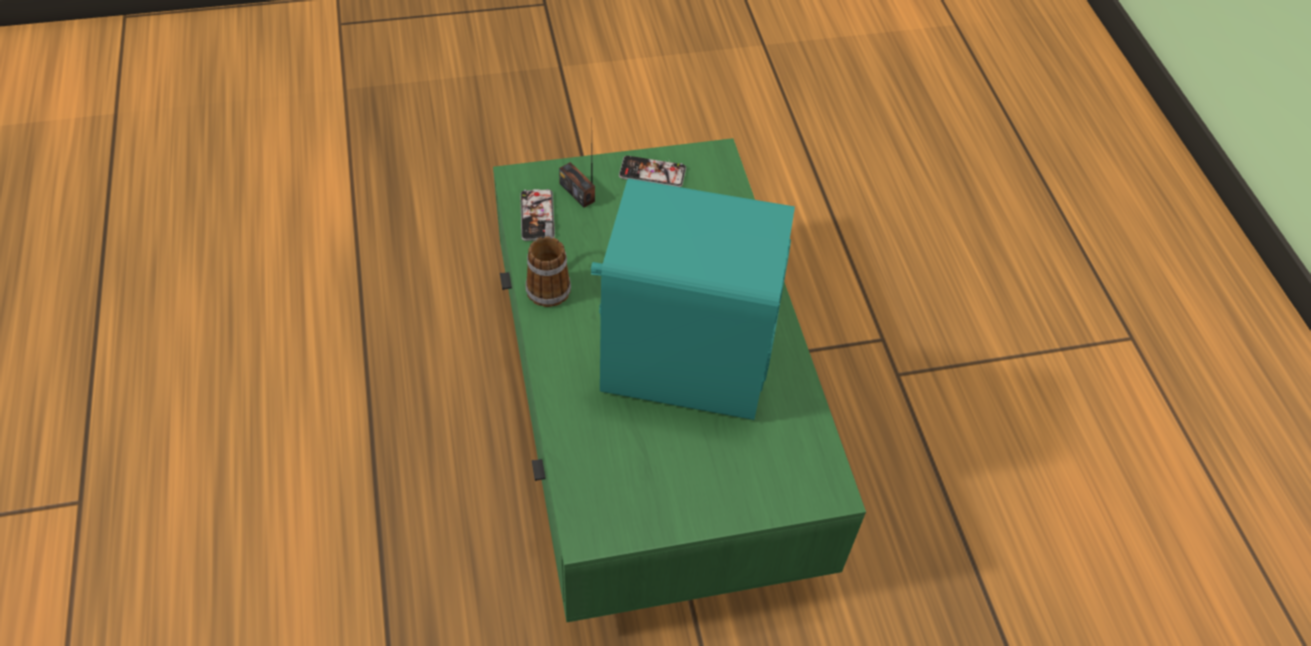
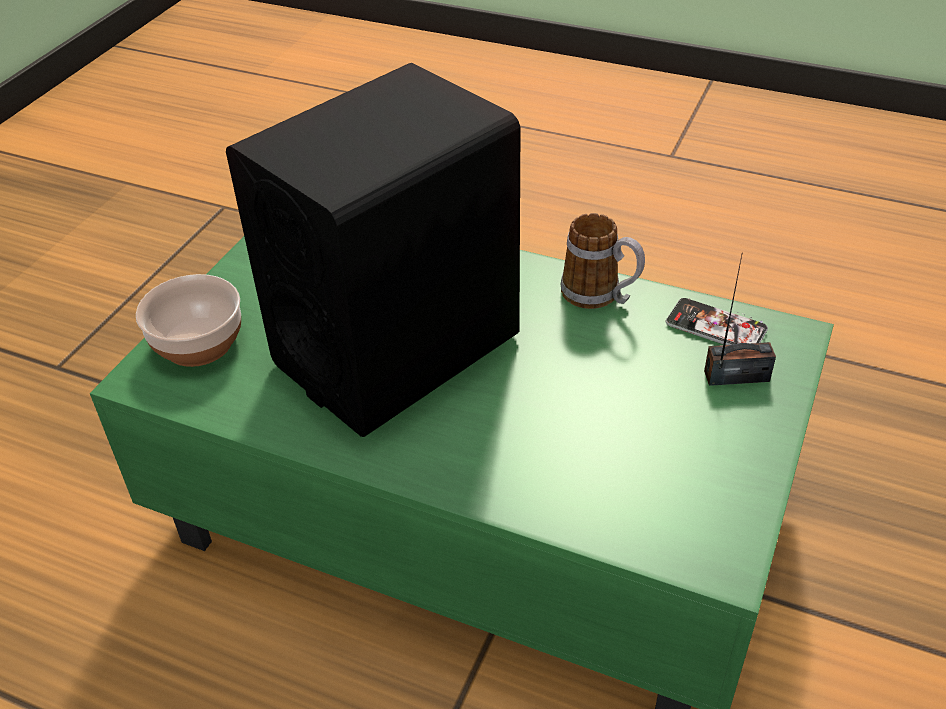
camera: 130 degrees right, 10 degrees down
(652, 172) = (731, 468): phone -> none
(684, 362) = (397, 349): turquoise speaker -> black speaker
(773, 483) = (197, 342): none -> bowl

